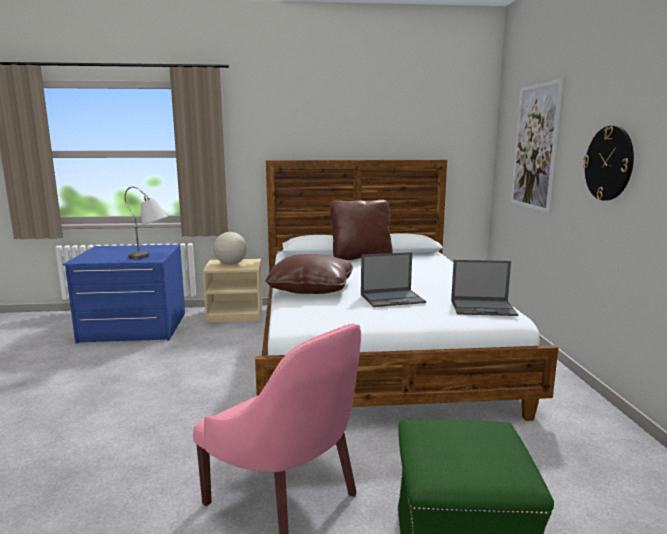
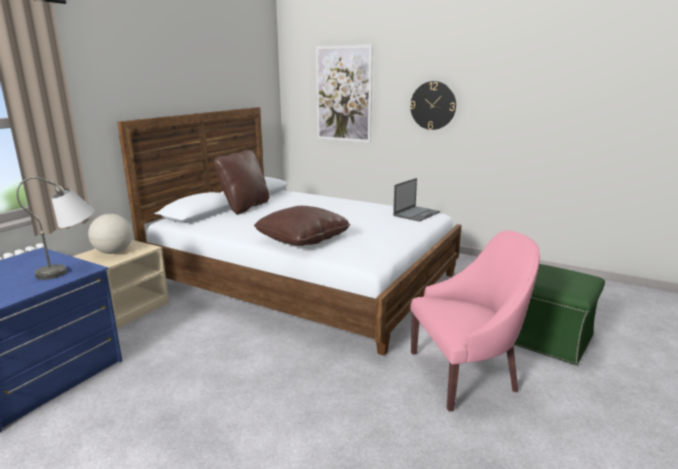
camera: 55 degrees left, 5 degrees up
(393, 298) = (368, 225): laptop -> none

